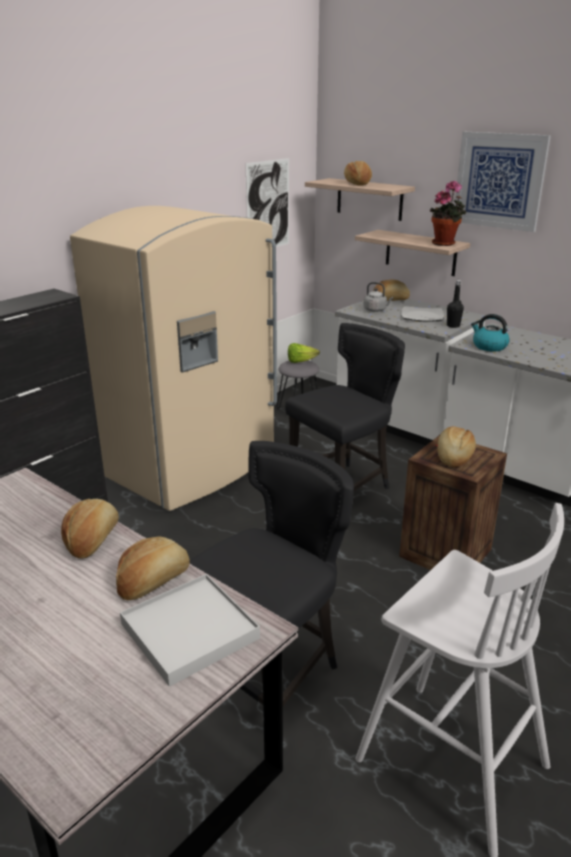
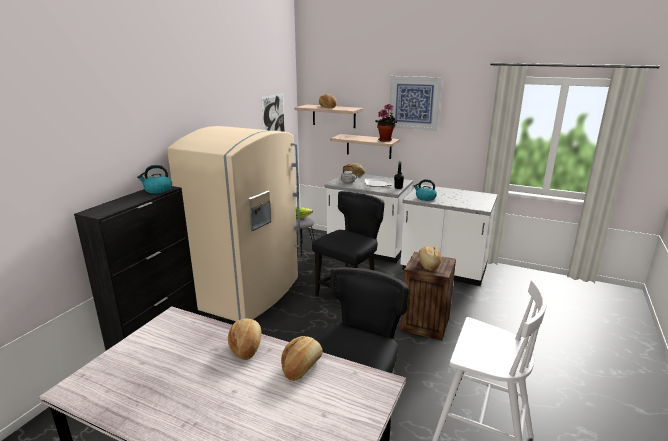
camera: 15 degrees left, 5 degrees down
(44, 297) = (158, 190): none -> kettle
(190, 631) = (343, 392): white tray -> none

